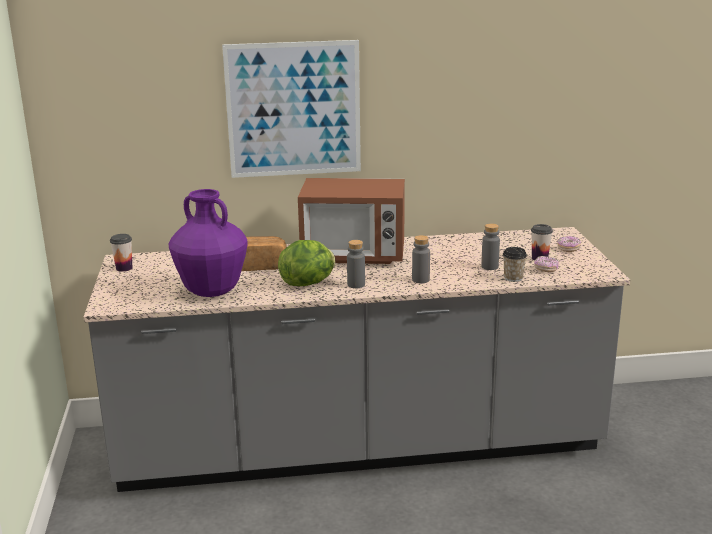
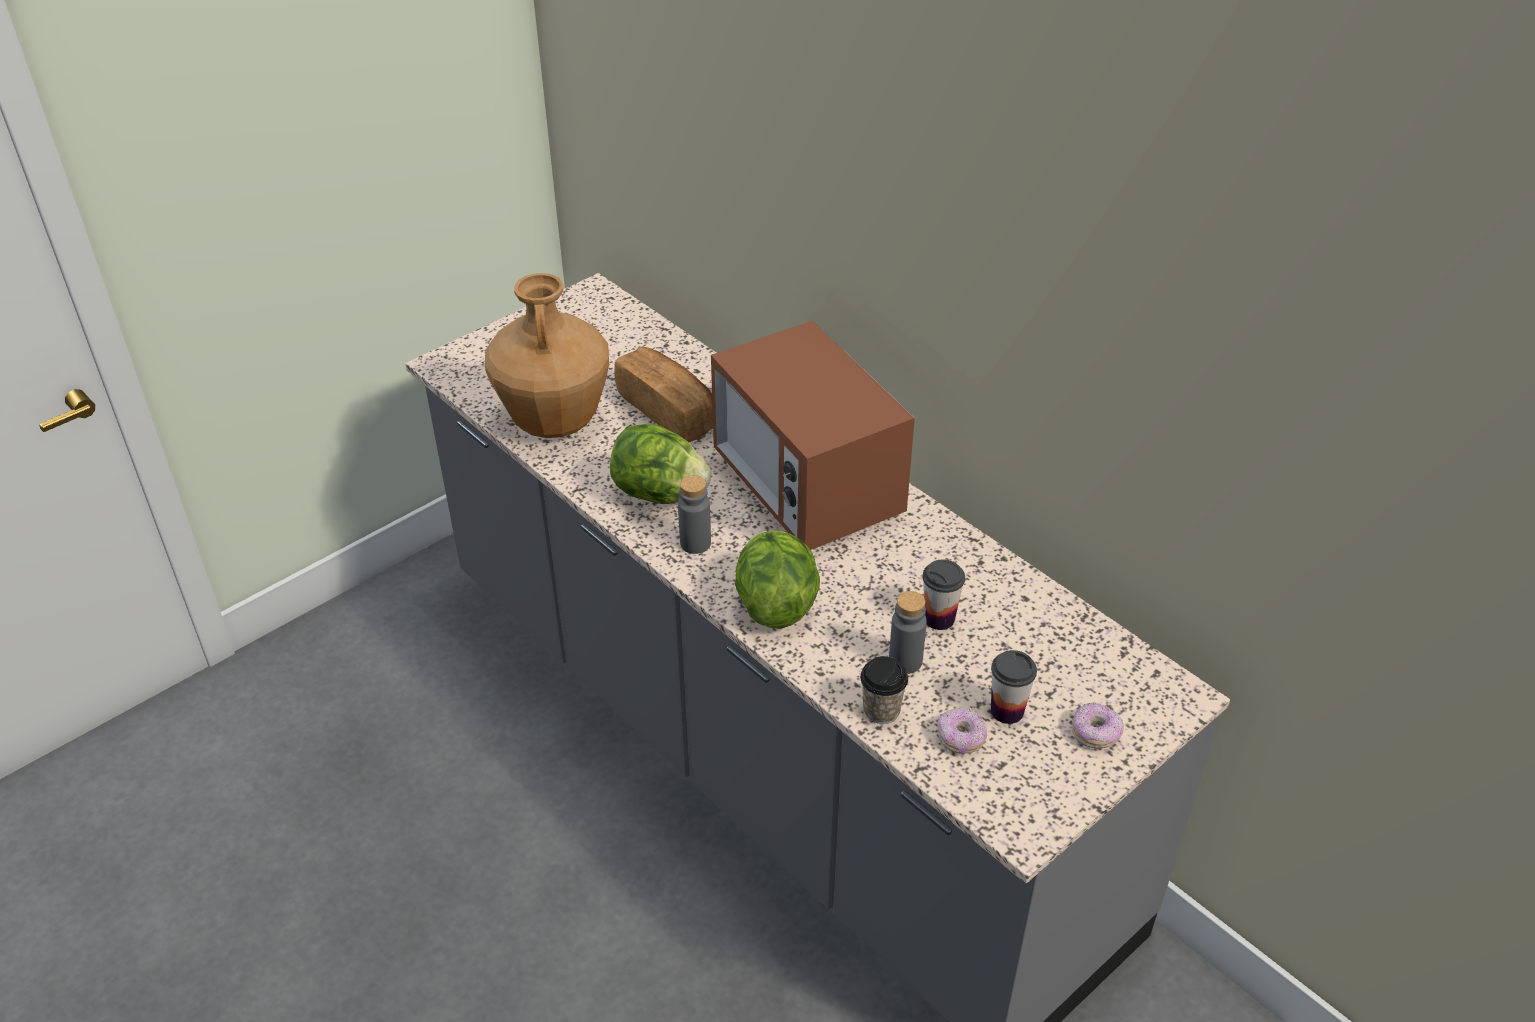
camera: 55 degrees right, 20 degrees up
(124, 268) = (567, 312): cup -> cup (939, 618)
(211, 292) = (555, 422): purple vase -> brown vase
(293, 109) = (819, 198): picture -> none
(420, 280) = (775, 603): grey bottle -> lettuce

